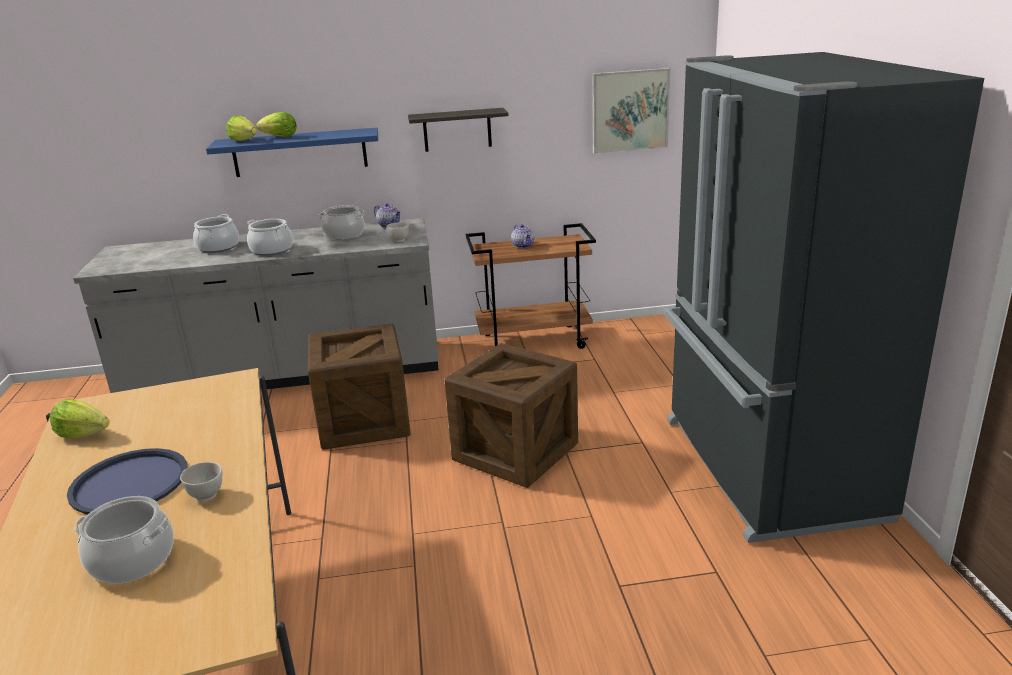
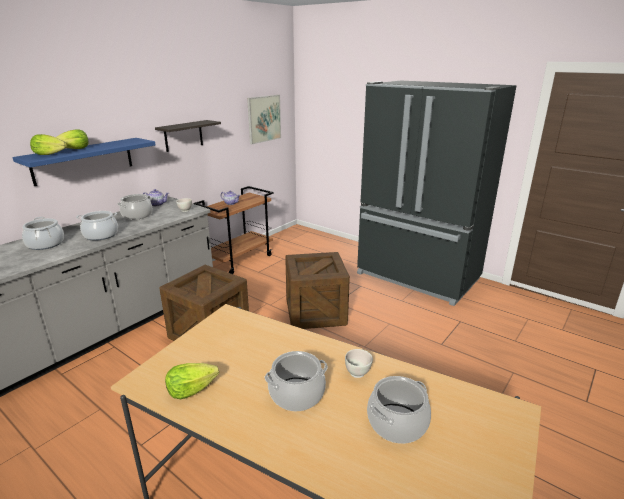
camera: 45 degrees left, 0 degrees up
(129, 483) = (296, 394): blue tray -> cooking pot

